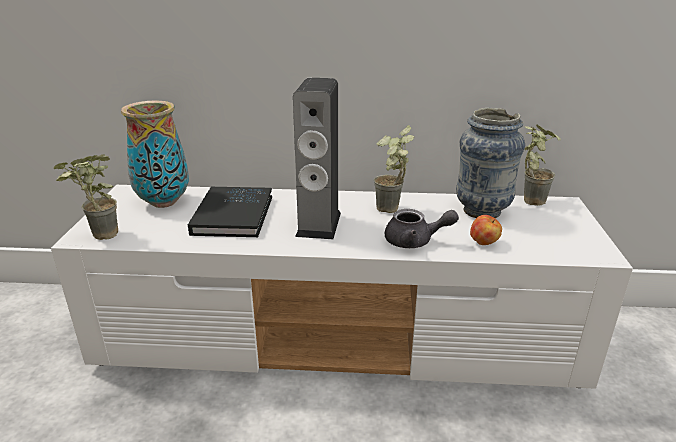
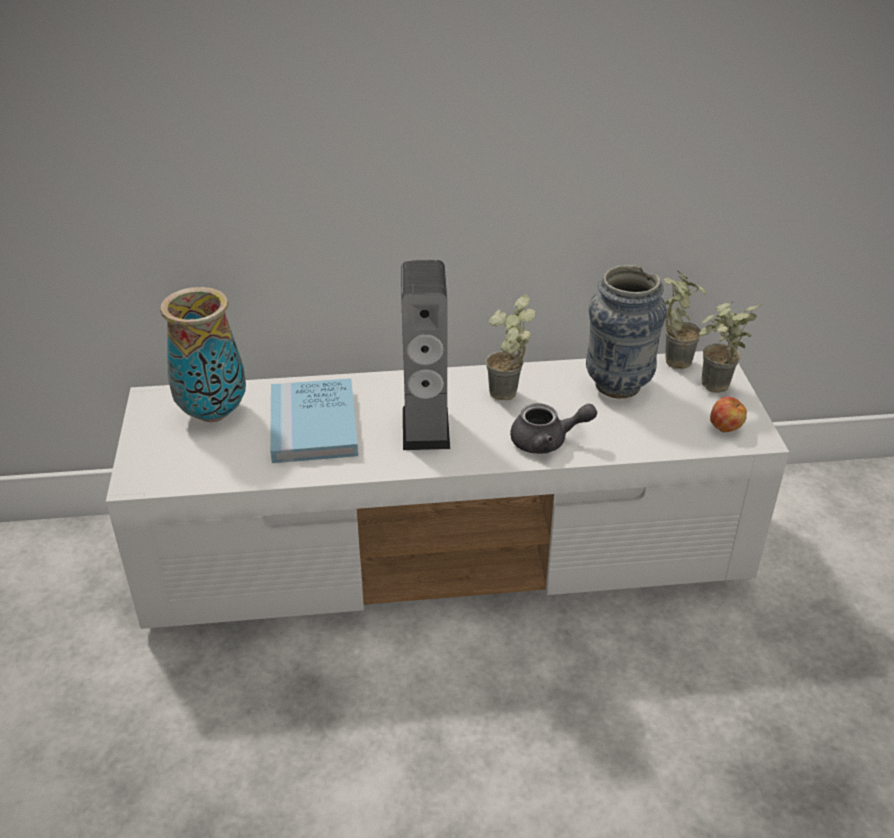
camera: 10 degrees left, 10 degrees up
(99, 237) = (159, 479): potted plant -> potted plant (712, 390)
(233, 215) = (313, 424): black book -> blue book
(484, 243) = (626, 434): apple -> apple (725, 428)

